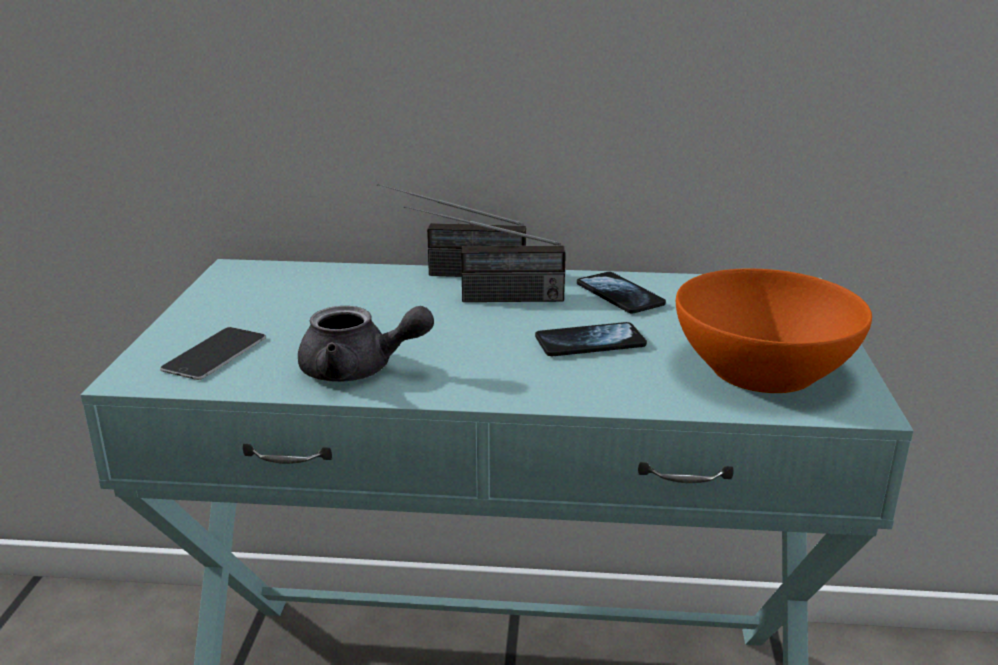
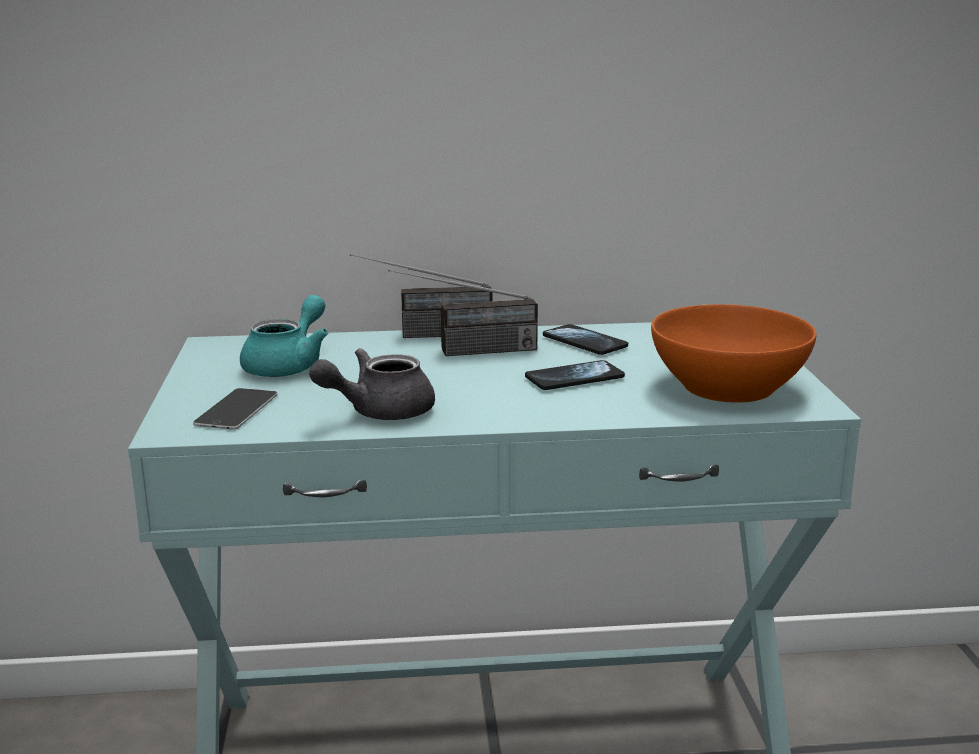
camera: 10 degrees left, 5 degrees down
(296, 301) = (289, 365): none -> turquoise teapot
(359, 370) = (379, 412): grey teapot -> grey teapot turned 150 degrees clockwise

